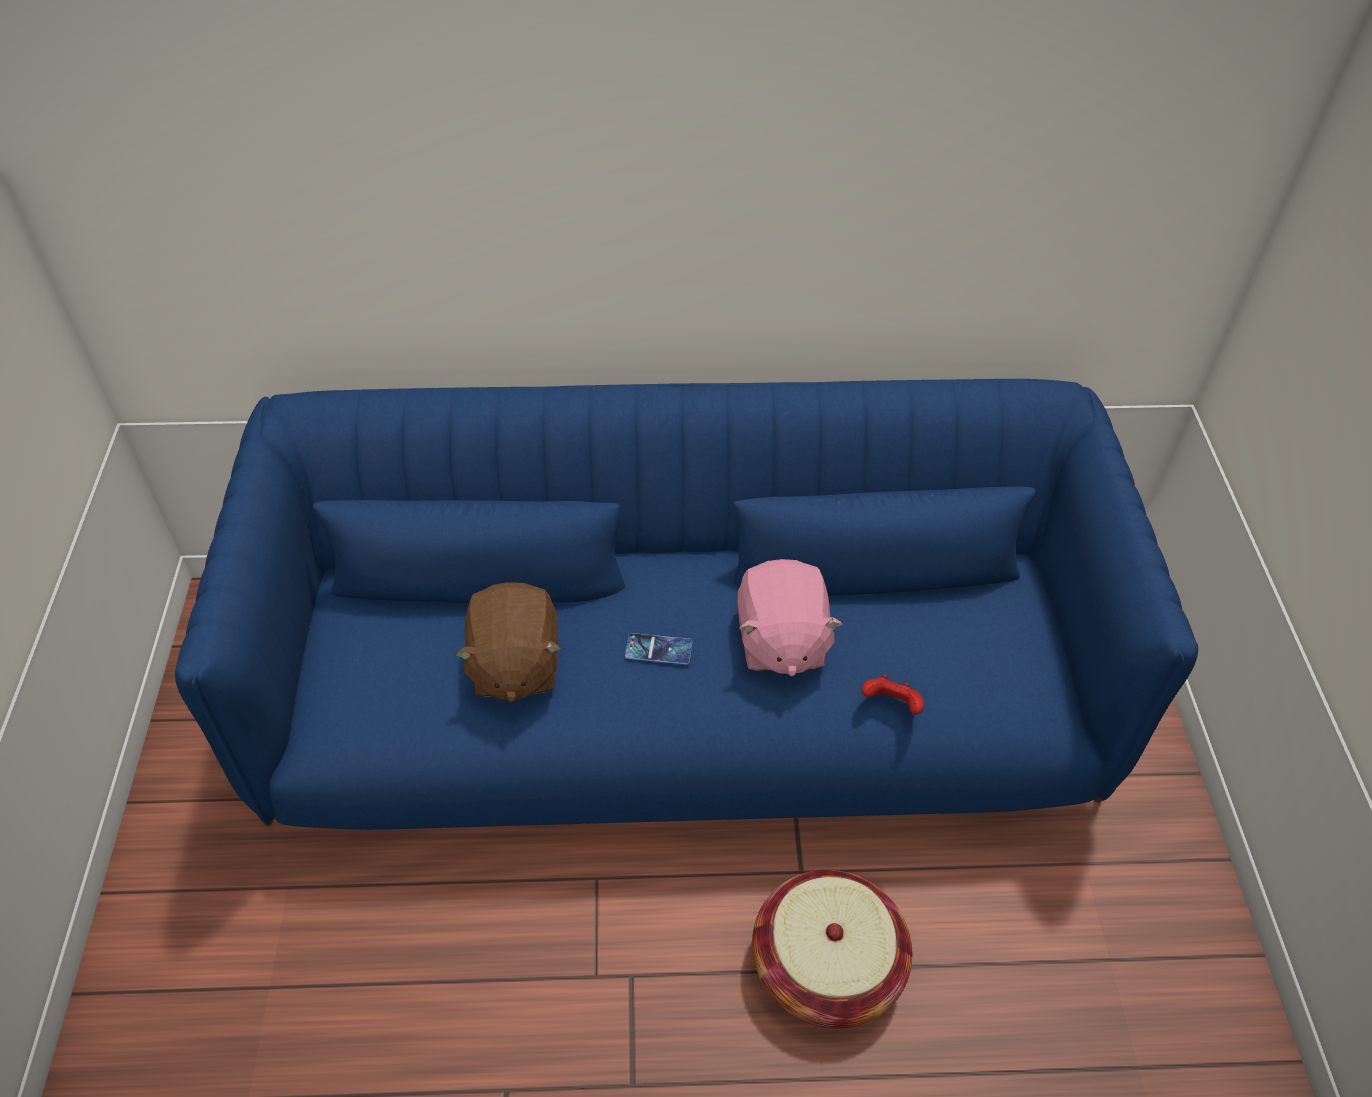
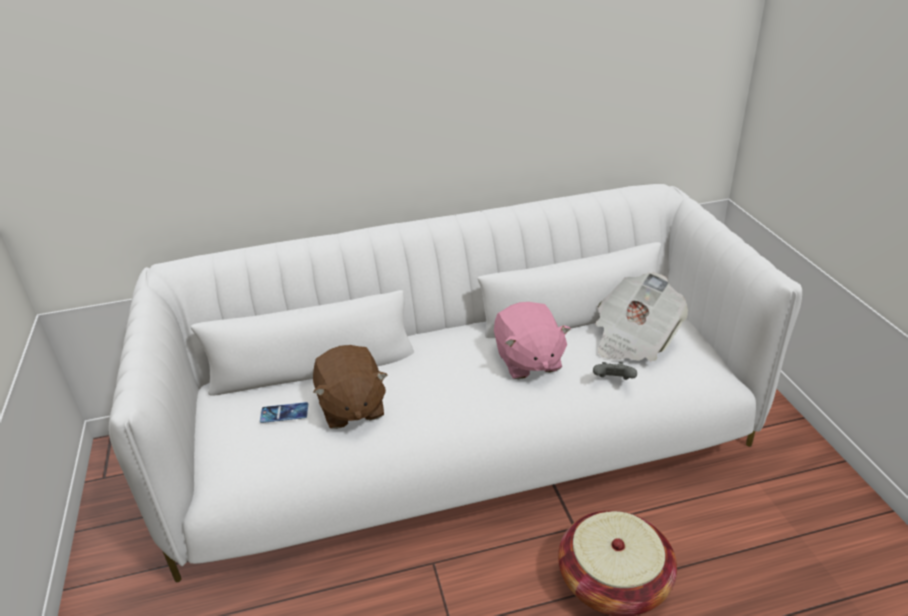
camera: 10 degrees left, 15 degrees down
(658, 649) = (448, 379): phone -> phone (284, 413)
(683, 704) = (461, 445): blue sofa -> white sofa
(891, 705) = (613, 381): red game controller -> grey game controller
(950, 634) = (634, 338): none -> newspaper

